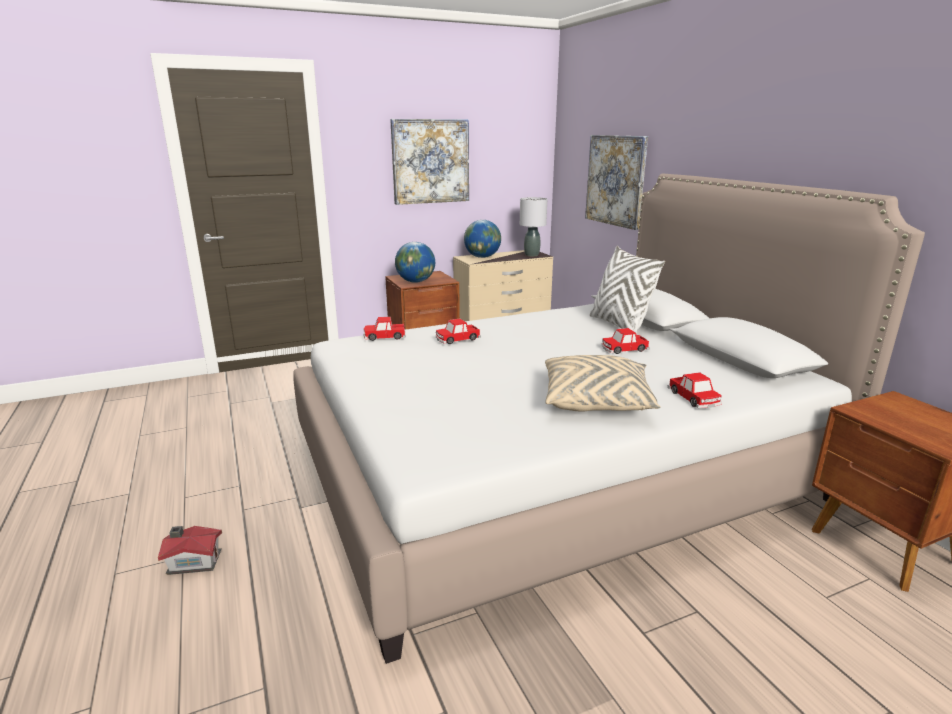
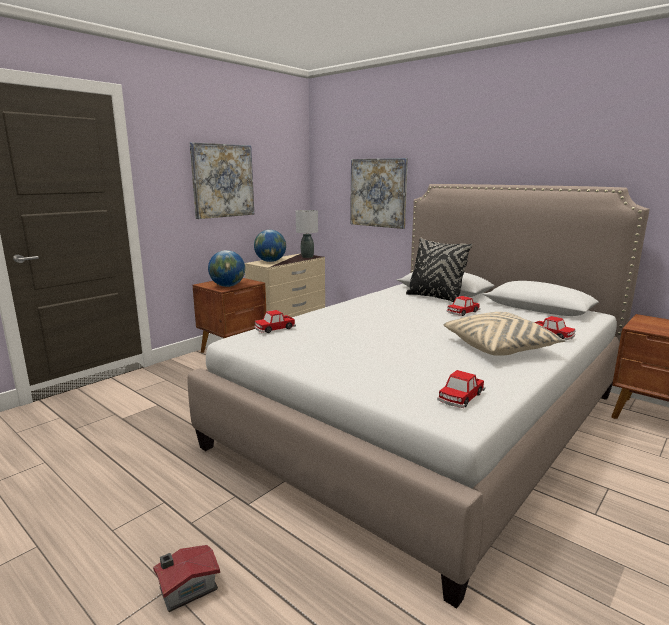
camera: 25 degrees left, 5 degrees down
(457, 339) = (338, 322): toy car -> toy car (461, 397)
(619, 325) = (435, 297): white pillow -> black pillow

